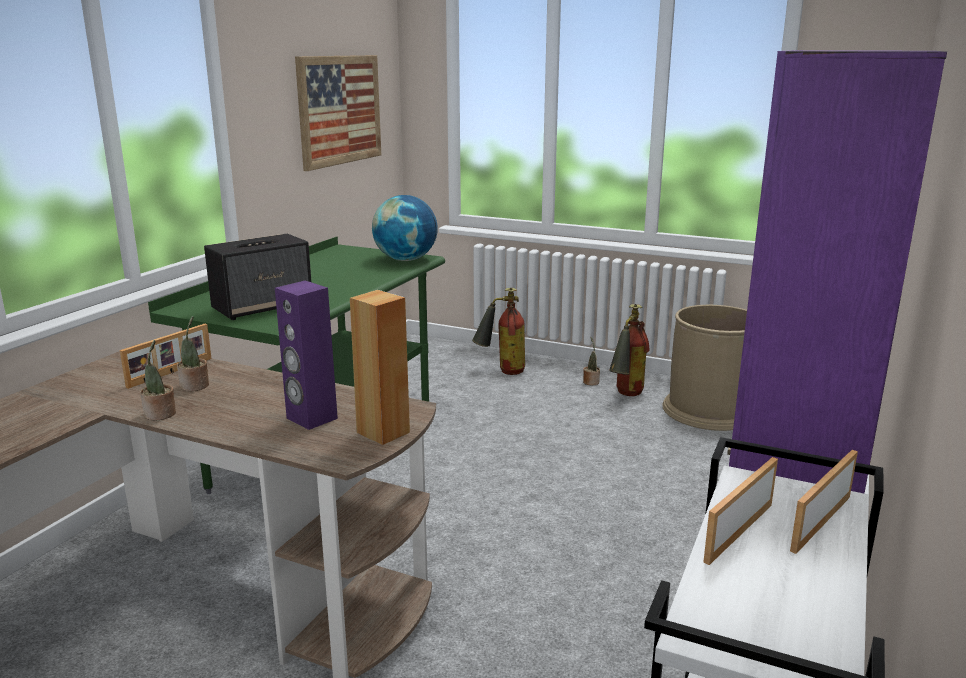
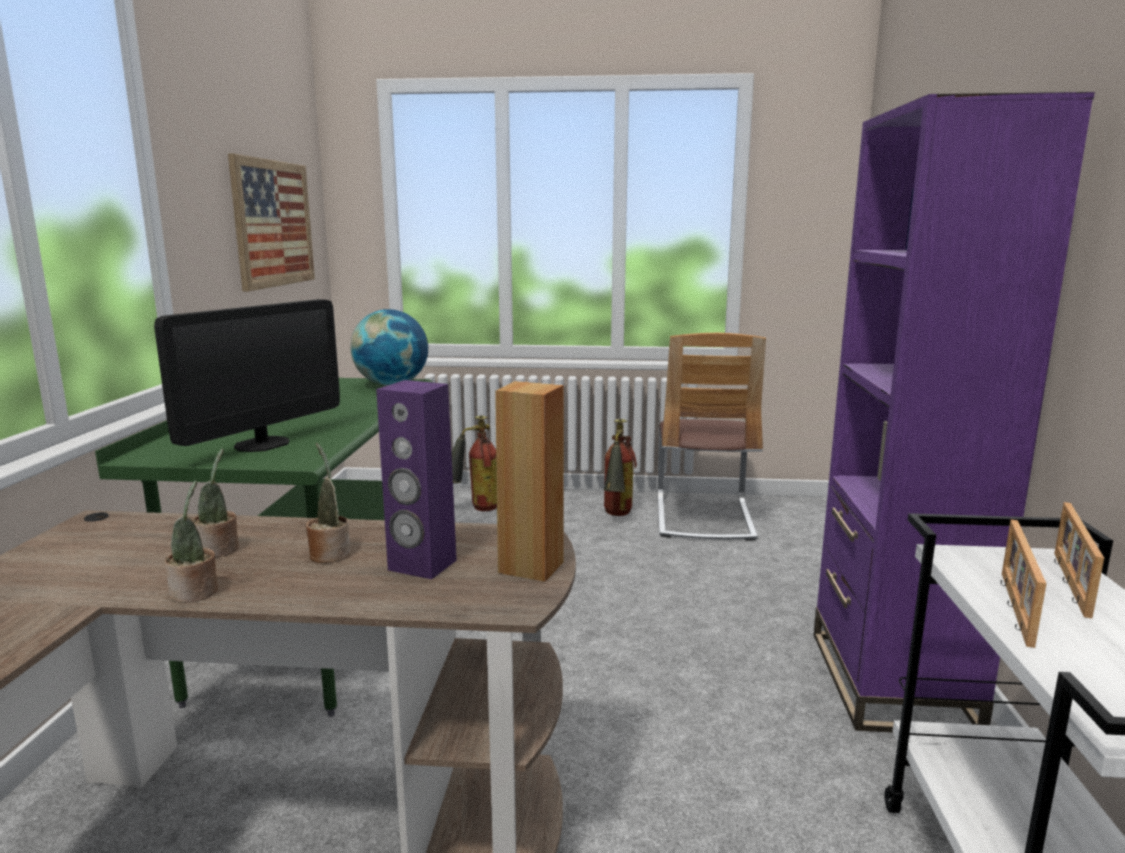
camera: 20 degrees left, 5 degrees down
(171, 373) = (168, 538): picture frame -> none
(263, 307) = (262, 444): speaker -> monitor
(591, 381) = (573, 507): potted plant -> potted plant (329, 553)
(709, 410) = (703, 518): brown trash can -> chair

